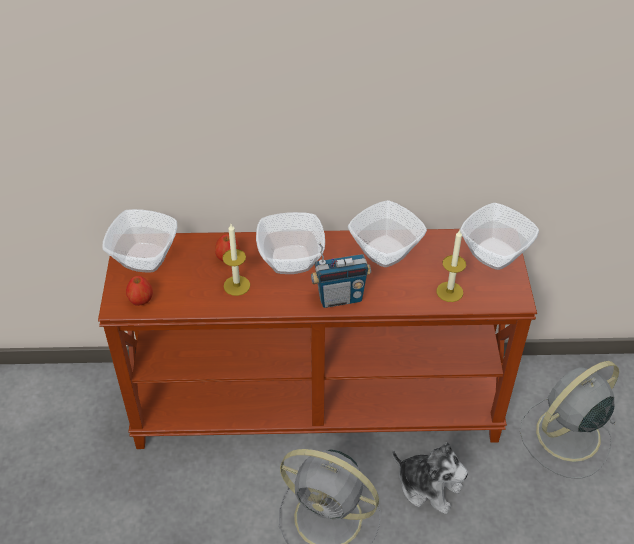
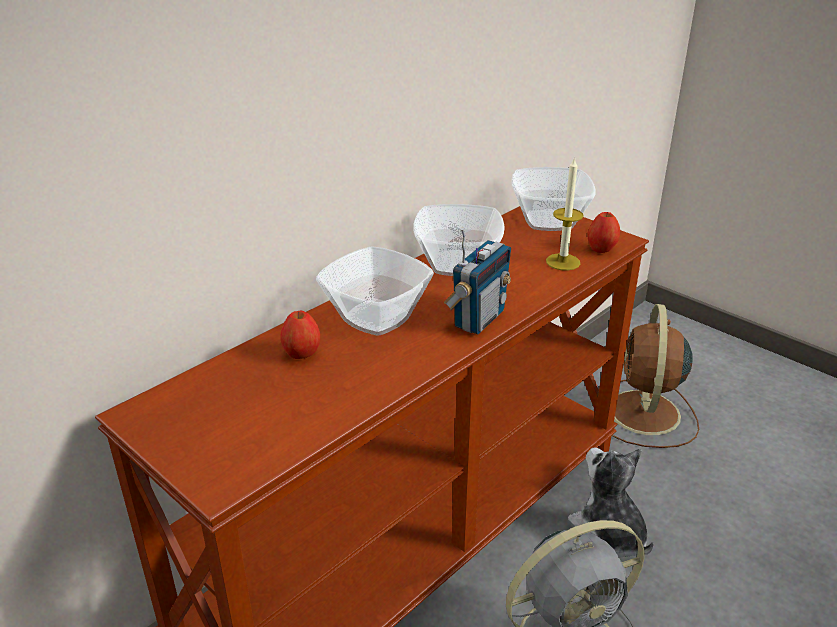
camera: 45 degrees left, 15 degrees down
(141, 301) = (246, 458): apple -> apple (601, 249)
(143, 258) = (183, 414): bowl -> none
(236, 285) = (351, 371): candle -> none
(428, 486) = (608, 535): plush toy -> plush toy turned 105 degrees counterclockwise
(565, 435) = (644, 414): grey fan -> brown fan

